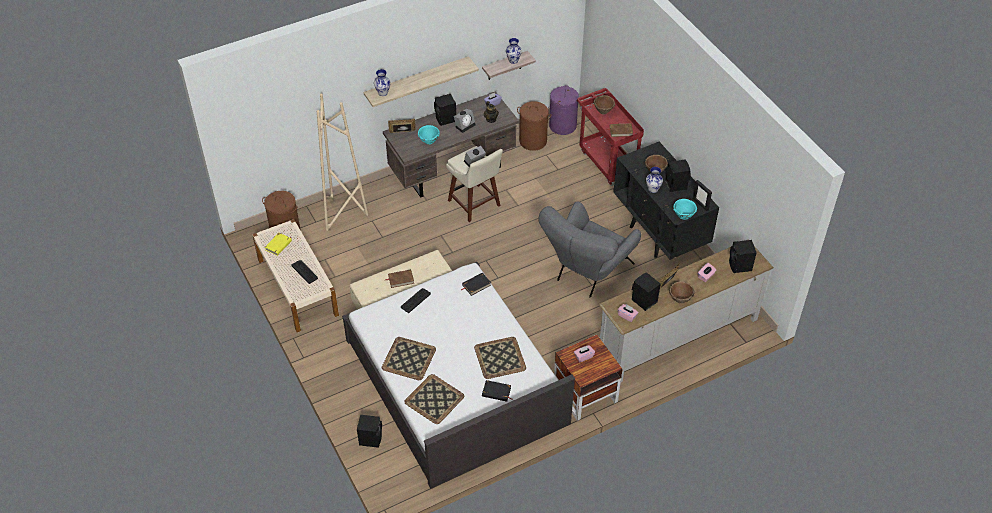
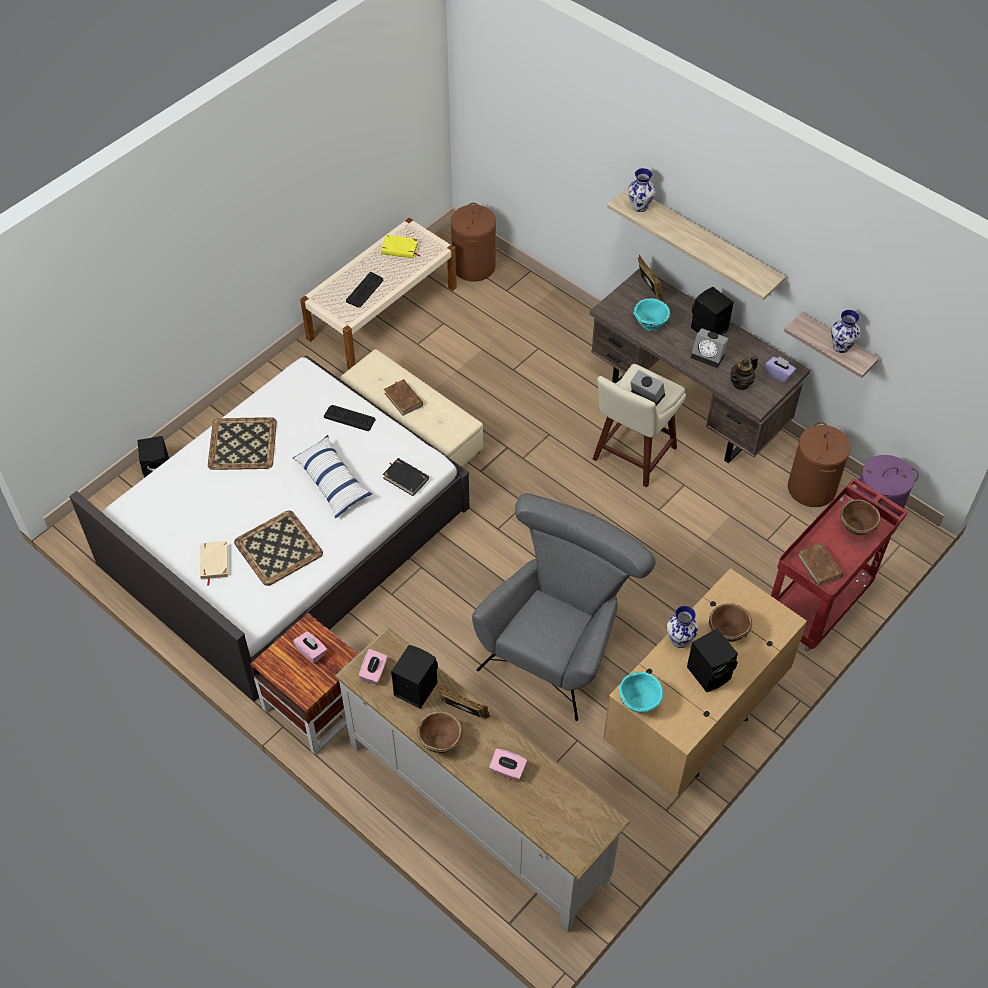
camera: 70 degrees right, 5 degrees up
(342, 214) = (534, 313): beige clothes rack -> none
(434, 399) = (180, 494): tray -> none
(461, 320) = (332, 482): none -> pillow
(496, 392) = (214, 562): black book -> beige book
(586, 274) = (557, 643): grey armchair -> grey armchair turned 105 degrees clockwise
(659, 235) = (693, 727): black dresser -> beige dresser
(700, 204) = (680, 723): picture frame -> none
(740, 266) = (554, 820): black speaker -> none

